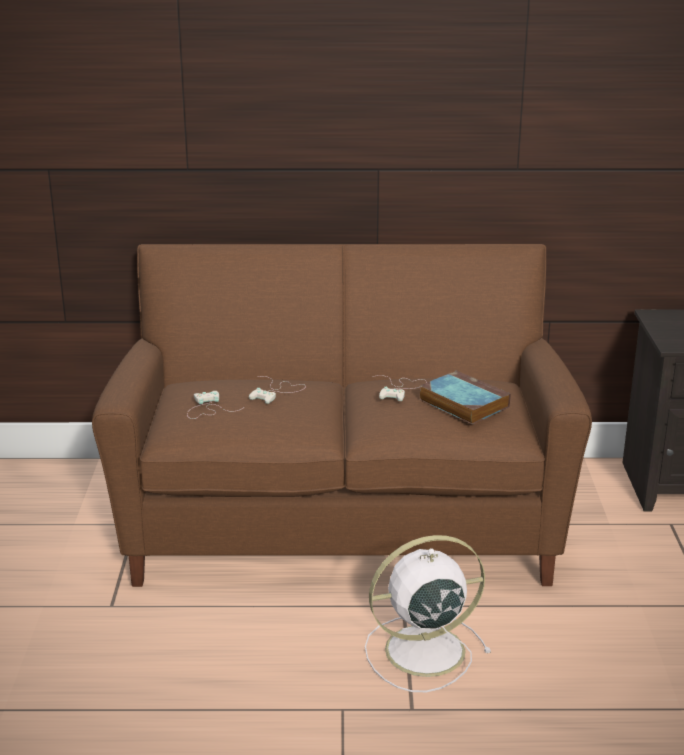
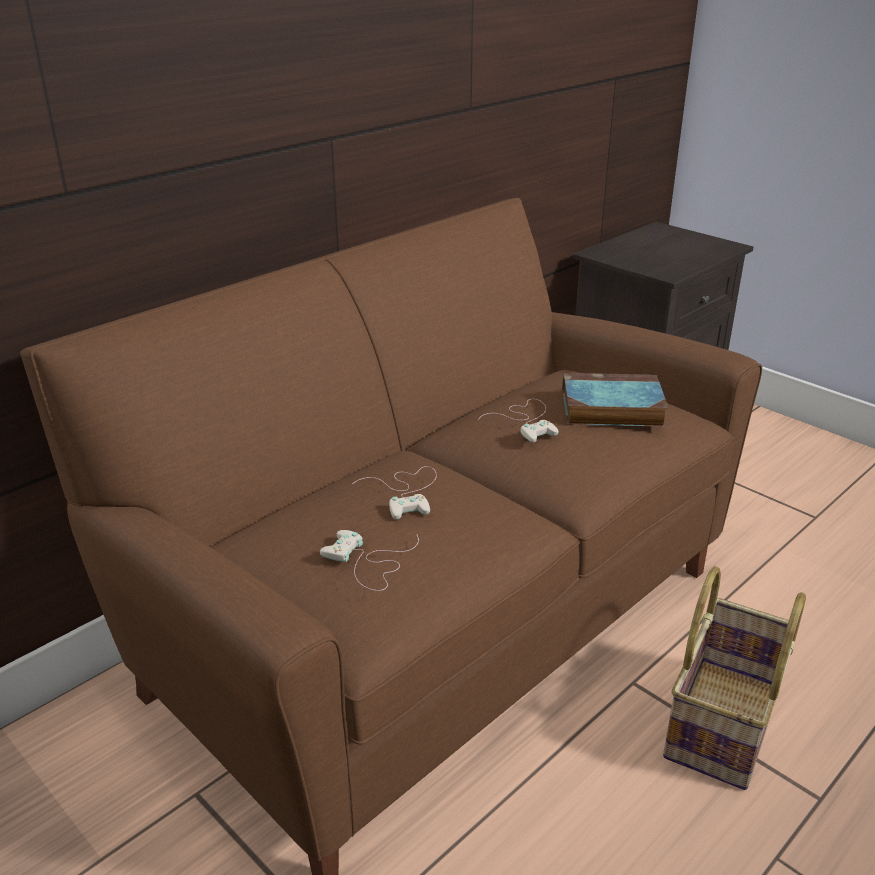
camera: 45 degrees left, 5 degrees up
(421, 651) = (725, 723): white fan -> basket

